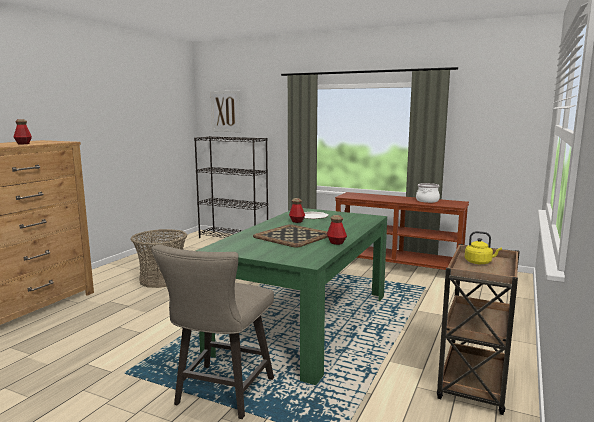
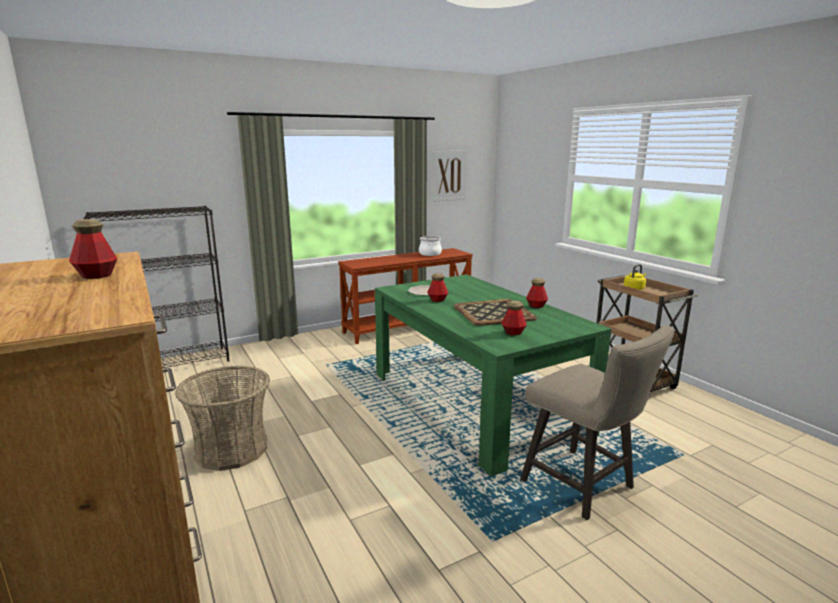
camera: 55 degrees left, 5 degrees up
(225, 111) = (114, 168): picture -> picture (449, 175)
(252, 246) = (513, 333): none -> bottle

